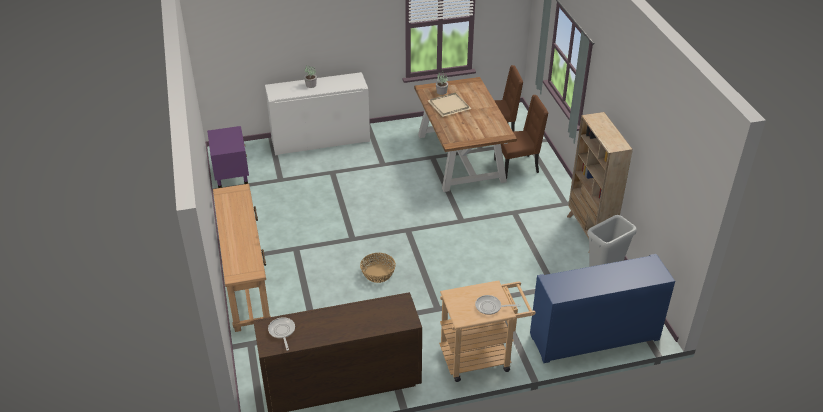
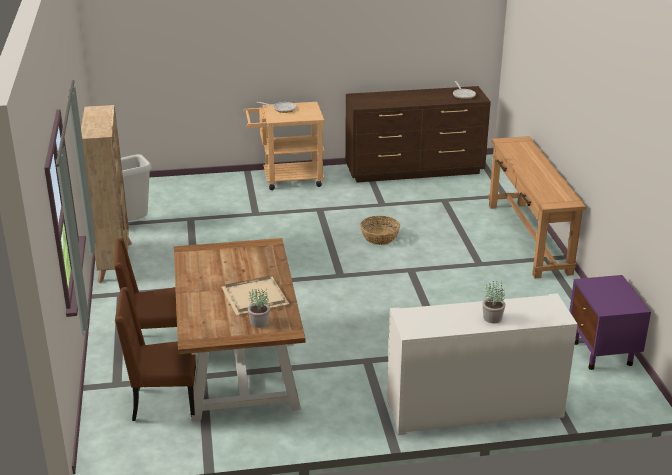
camera: 175 degrees left, 10 degrees down
(594, 337) = (175, 185): blue cabinet -> none

